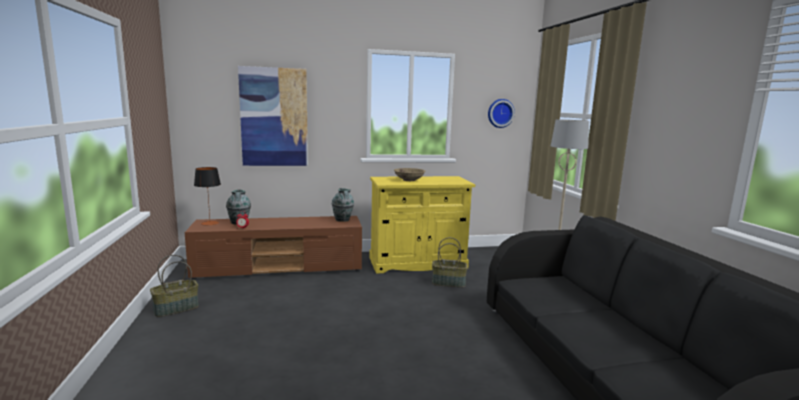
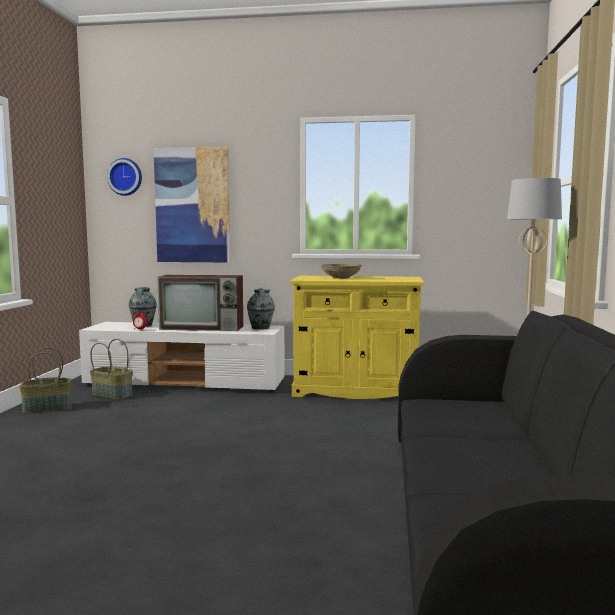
camera: 20 degrees right, 5 degrees down
(210, 223) = (113, 324): table lamp -> none
(280, 268) = (187, 383): brown tv stand -> white tv stand
(295, 222) = (203, 328): none -> television
(449, 282) = (376, 413): basket -> basket (113, 394)
(500, 113) = (486, 191): wall clock -> wall clock (125, 177)

